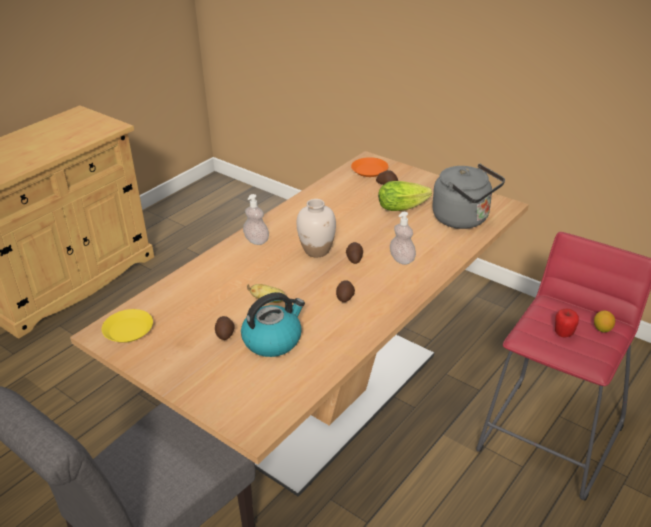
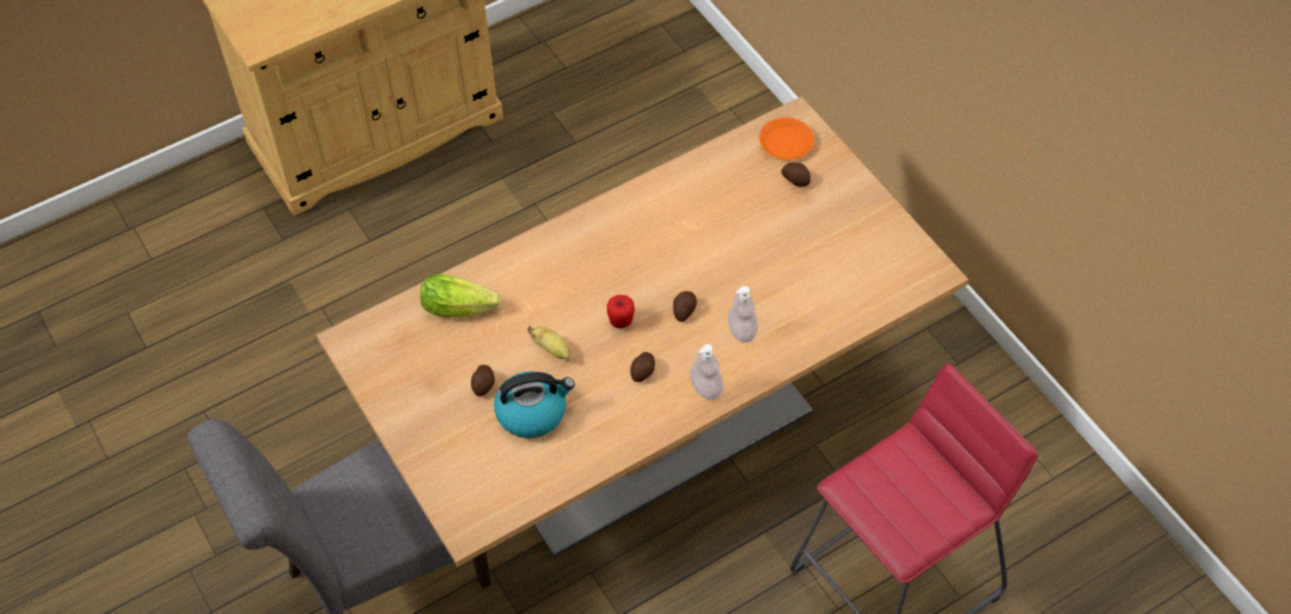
camera: 20 degrees right, 20 degrees up
(128, 330) = (380, 344): yellow plate -> none
(256, 241) = (577, 240): soap dispenser -> soap dispenser (706, 388)
(317, 250) = (644, 282): white vase -> none
(405, 206) = (797, 233): lettuce -> lettuce (462, 308)
(464, 219) = (862, 282): grey kettle -> none
(563, 334) = (895, 497): apple -> apple (621, 322)
(602, 329) = (948, 506): lemon -> none

